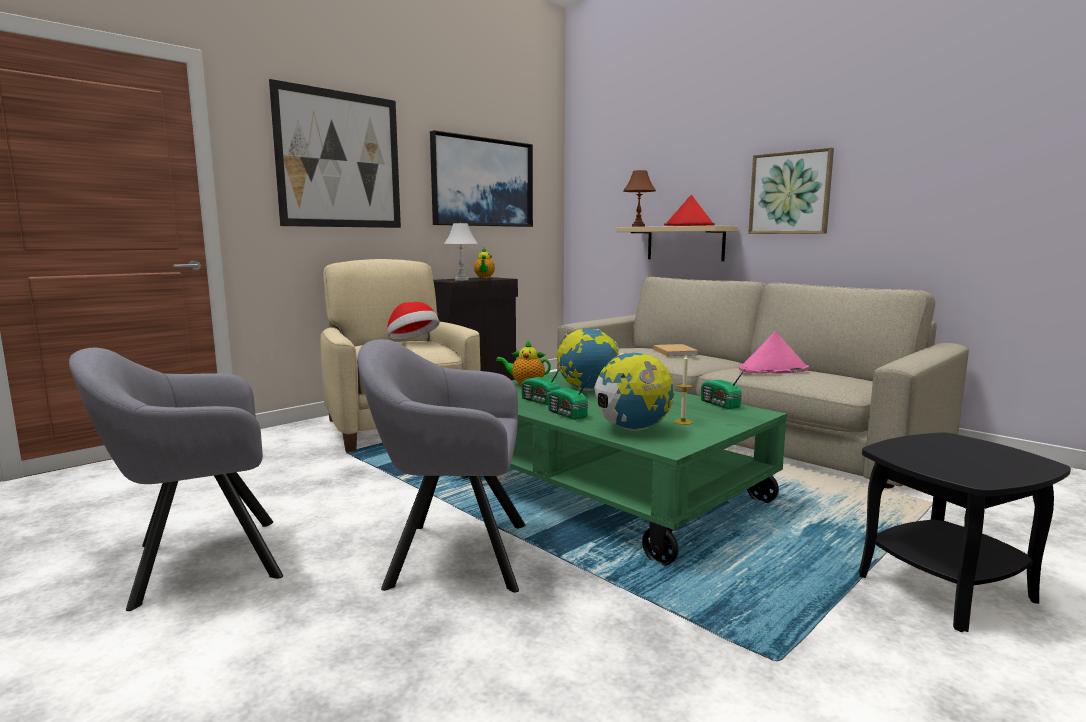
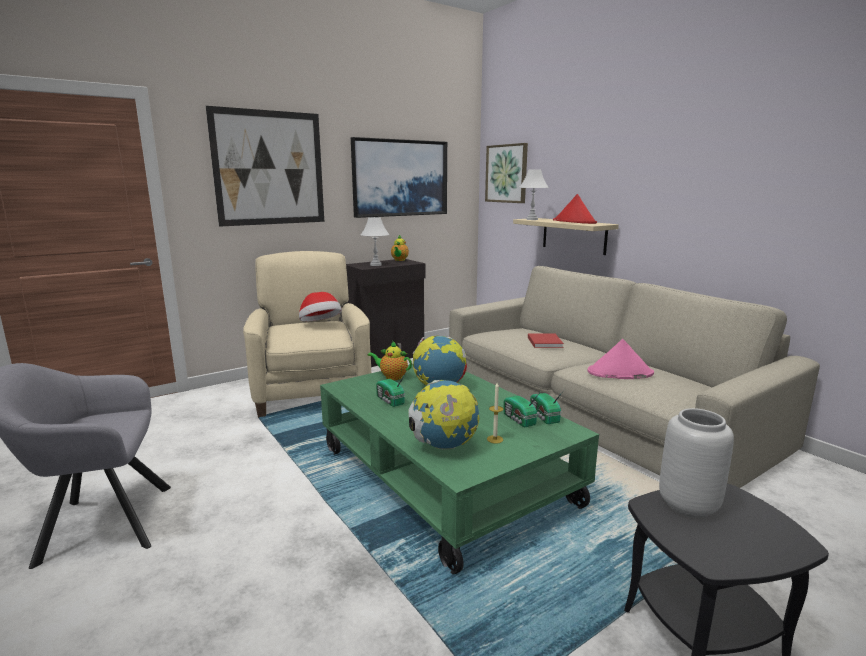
camera: 10 degrees right, 5 degrees up
(450, 554) = (284, 538): grey armchair -> none
(567, 414) = (401, 421): radio -> radio (519, 420)
(638, 226) = (532, 219): brown table lamp -> white table lamp
(674, 352) = (544, 341): beige book -> red book
(790, 193) = (665, 198): picture -> picture (506, 173)
(921, 447) = (689, 505): none -> grey vase

